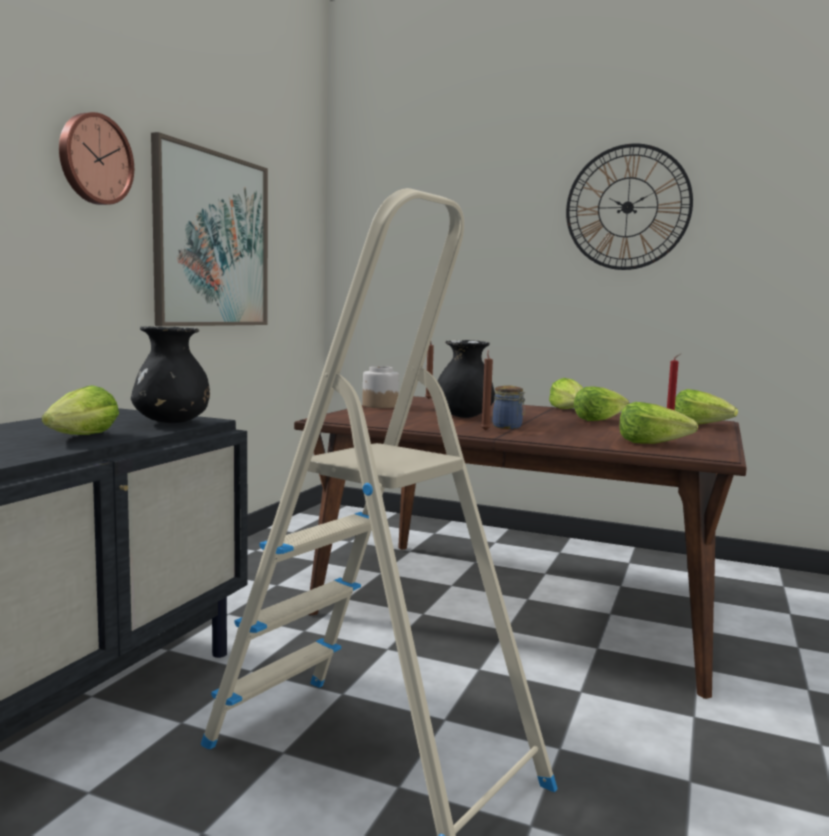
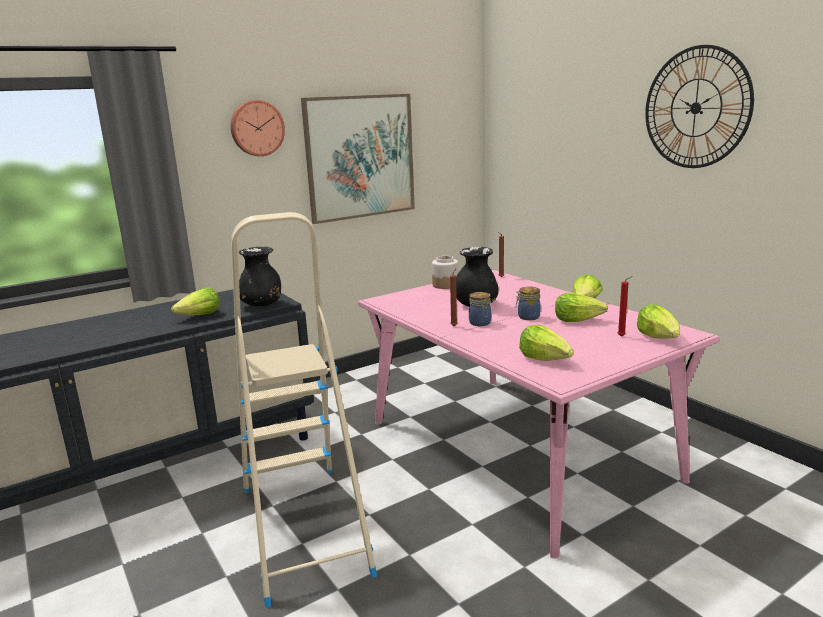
camera: 35 degrees right, 10 degrees up
(521, 605) = (518, 449): brown dining table -> pink dining table
(544, 421) = (527, 317): none -> jar

